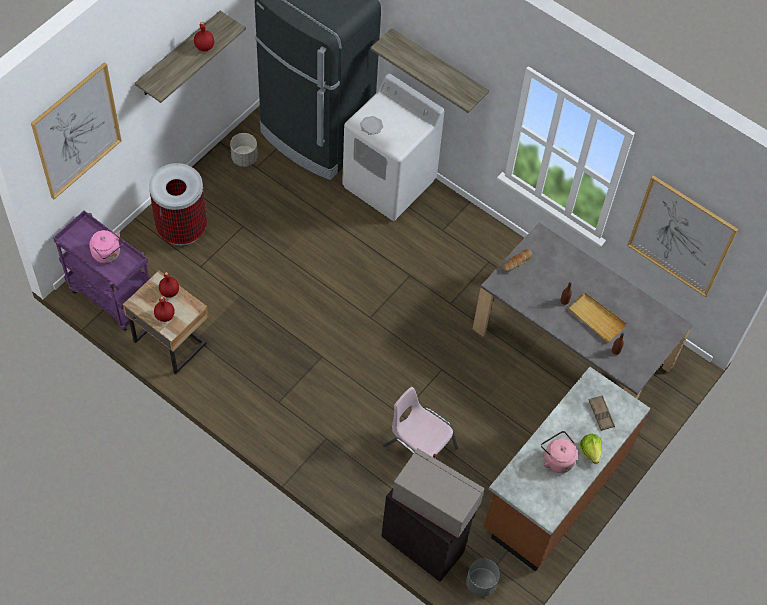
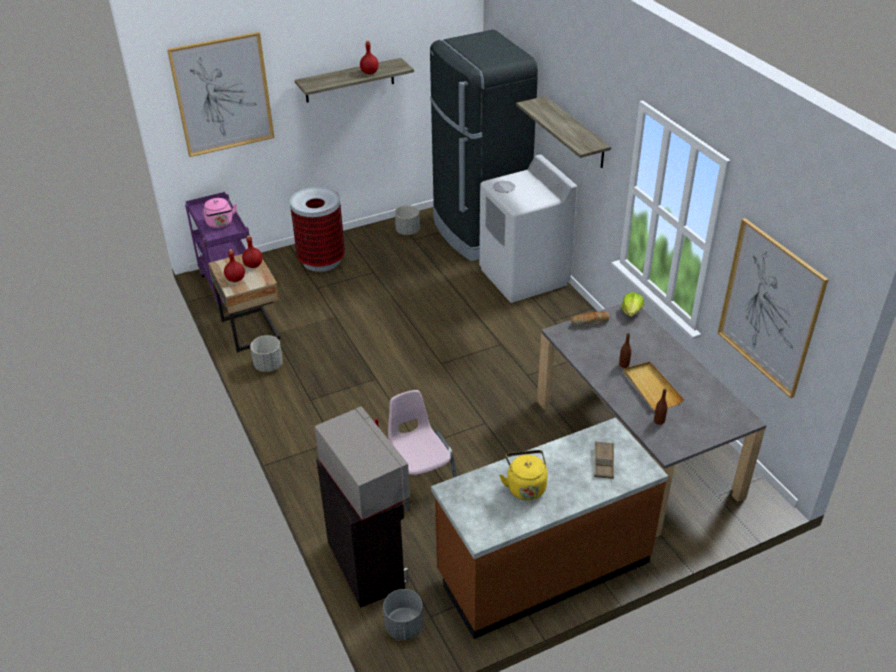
camera: 30 degrees right, 20 degrees down
(215, 378) = (268, 365): none -> grey planter
(556, 459) = (525, 486): pink kettle -> yellow kettle
(590, 451) = (570, 492): lettuce -> lettuce (631, 311)

